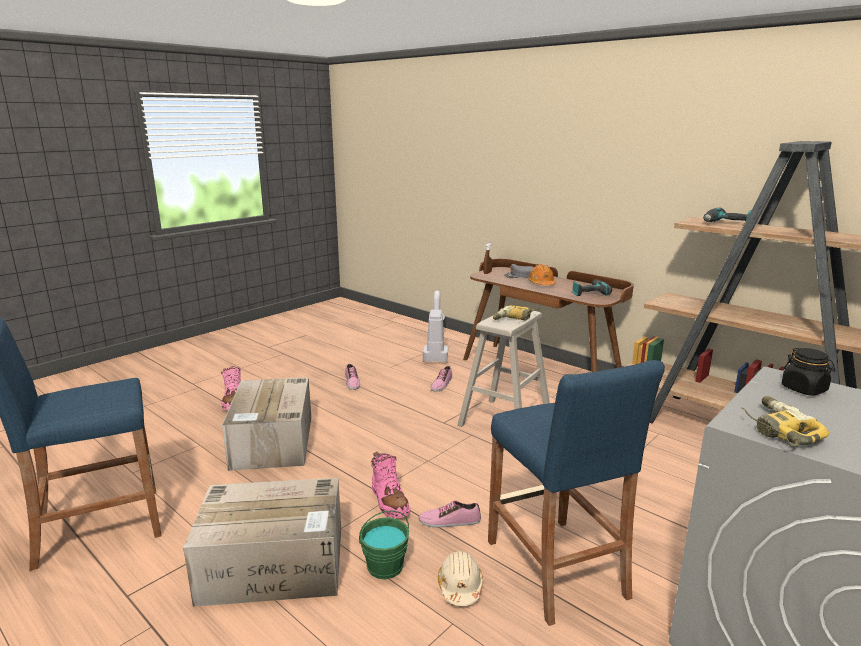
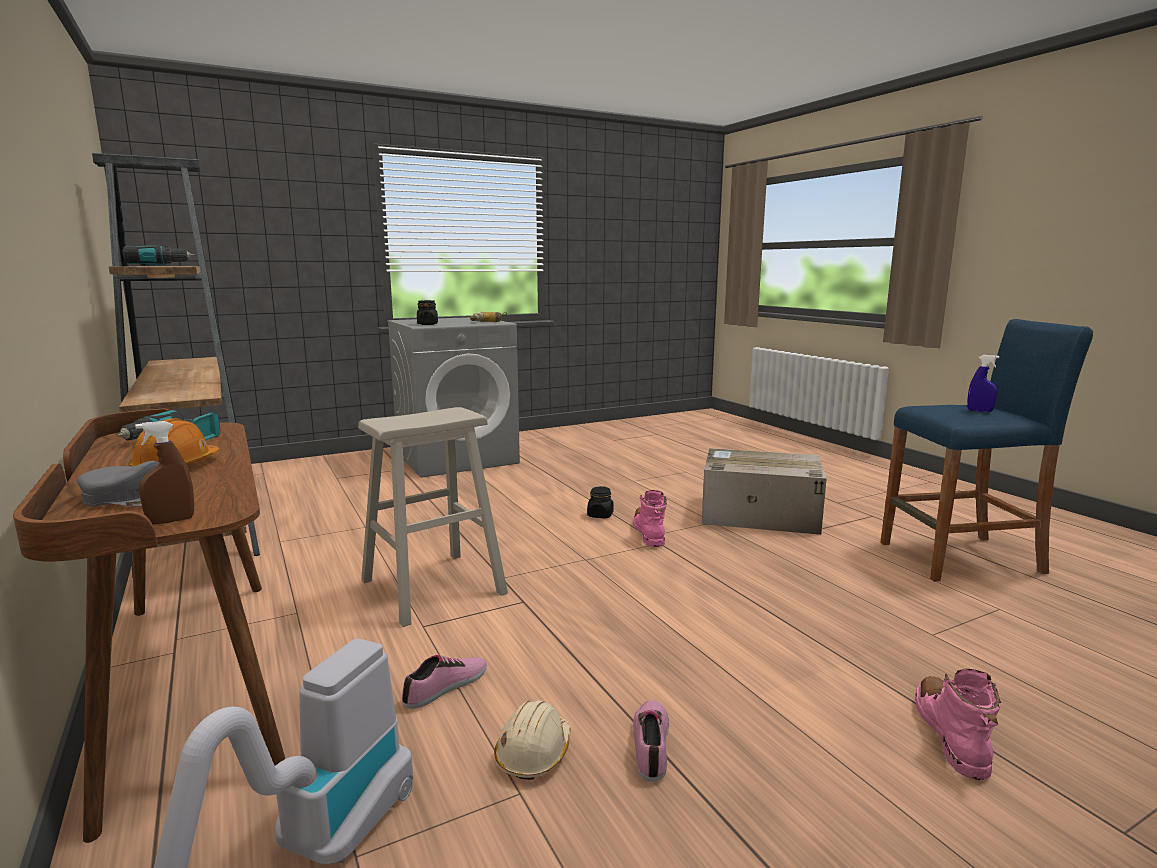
camera: 160 degrees left, 5 degrees down
(82, 393) = (980, 411): none -> blue spray bottle
(273, 442) = (804, 617): cardboard box -> none
(385, 567) = (668, 502): green bucket -> none
(449, 521) = (600, 515): shoe -> black jar
(460, 586) = (618, 489): beige hard hat -> beige hard hat (534, 753)
(515, 318) = (420, 416): power drill -> none
(555, 568) = (544, 487): blue stool -> none

